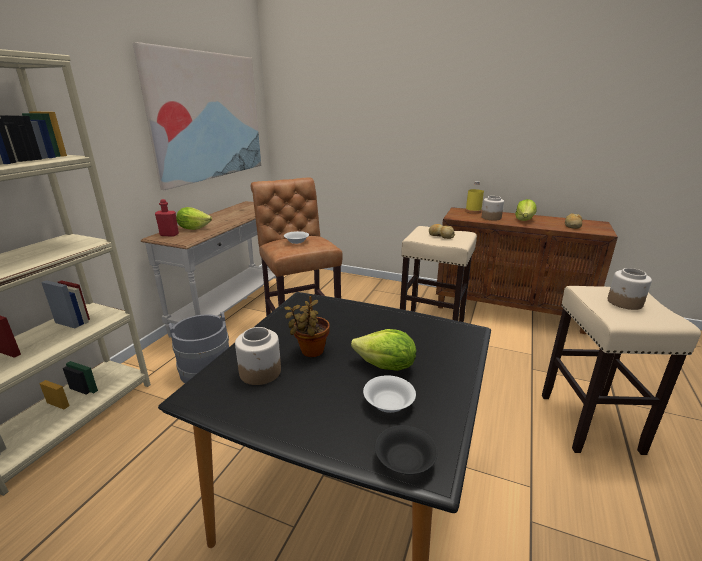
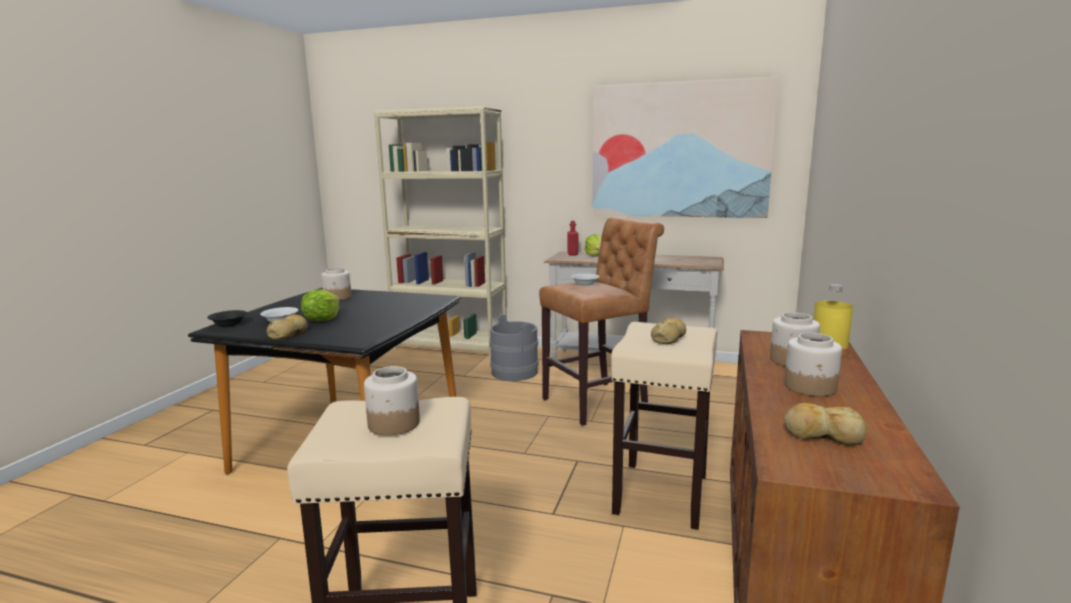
camera: 85 degrees right, 10 degrees down
(310, 352) = (354, 304): potted plant -> none
(448, 382) = (289, 333): none -> bread
(524, 220) = (810, 387): lettuce -> jar

